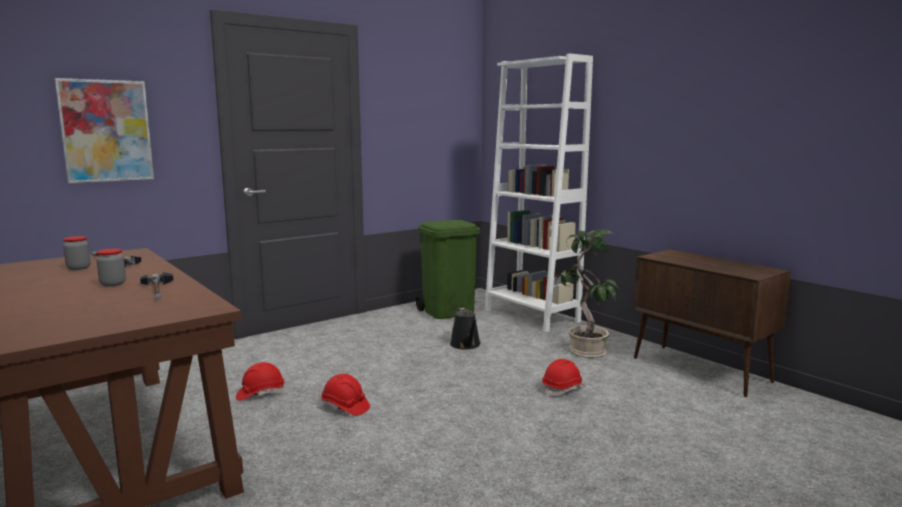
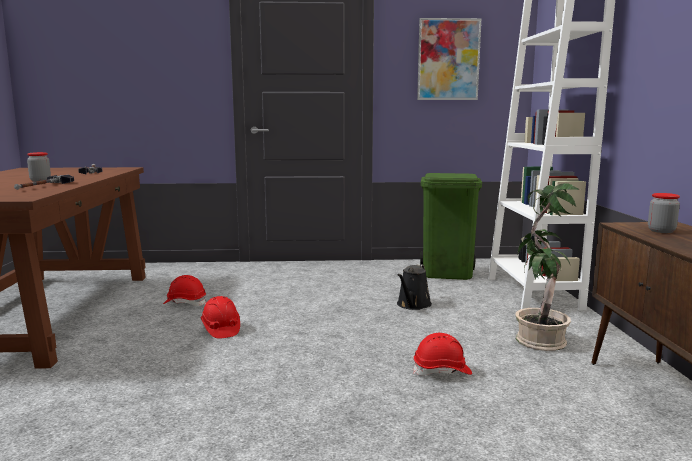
camera: 35 degrees right, 0 degrees up
(78, 268) = (63, 172): jar -> jar (661, 231)
(106, 131) = (141, 73): picture -> picture (448, 59)

